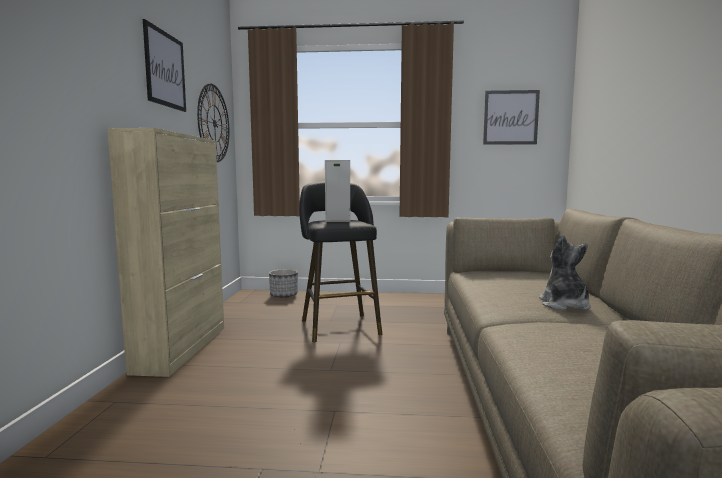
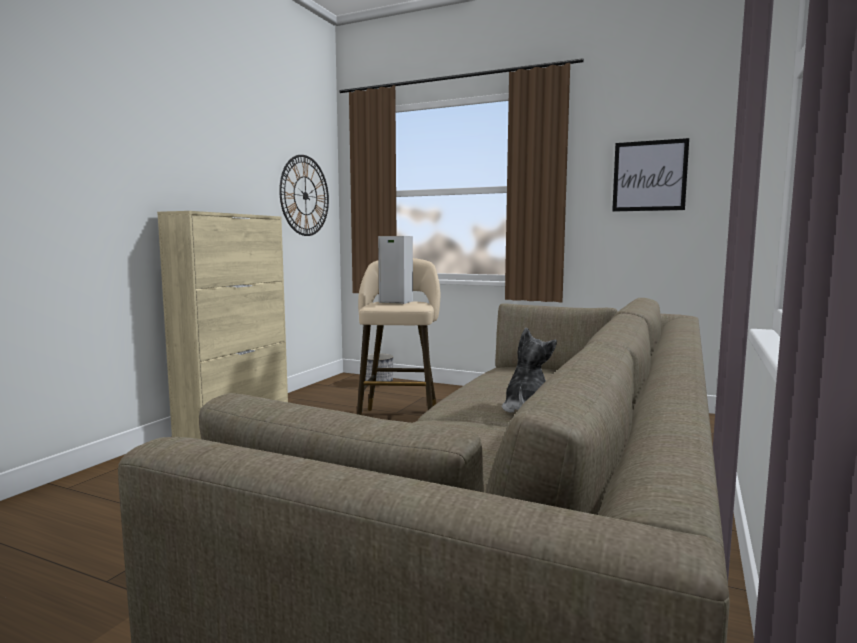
camera: 20 degrees right, 0 degrees up
(165, 69) = (235, 148): picture -> none
(338, 326) = (399, 418): black stool -> beige stool

